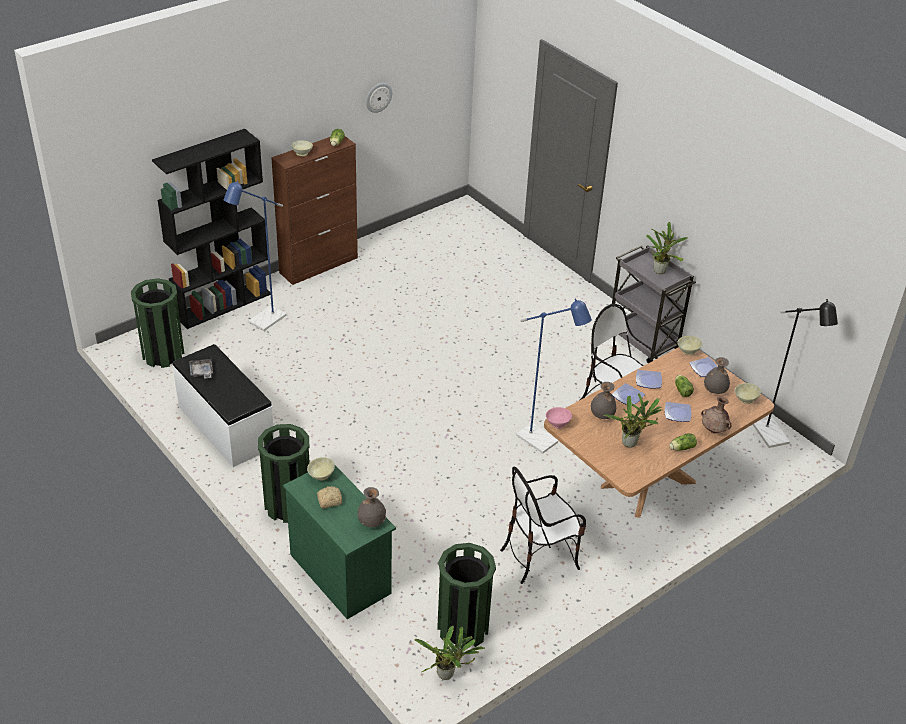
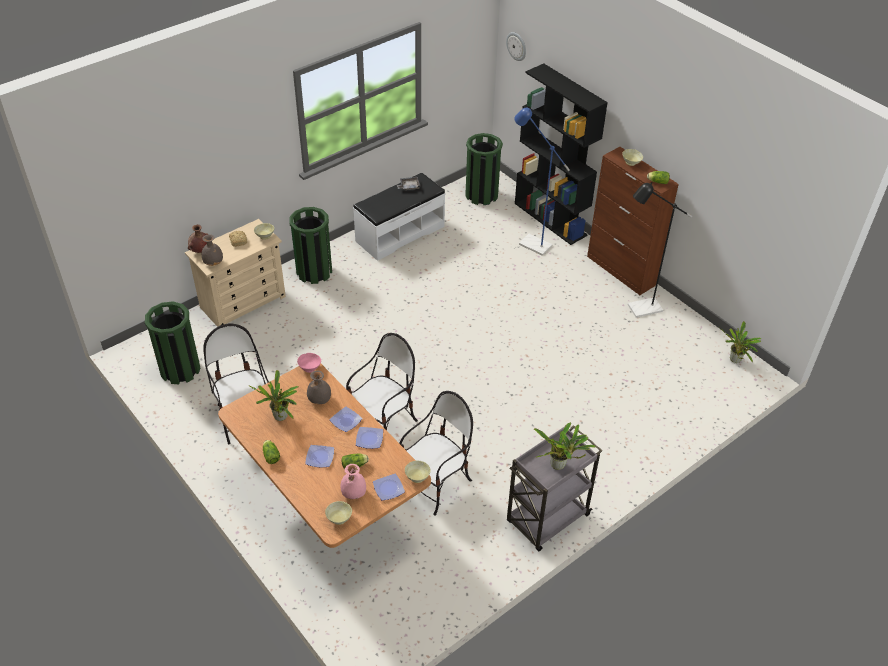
camera: 90 degrees right, 5 degrees up
(340, 573) = (243, 302): green dresser -> beige dresser
(378, 97) = (723, 187): wall clock -> wall clock (516, 46)
(448, 675) = (139, 361): potted plant -> potted plant (735, 361)
(542, 442) = (384, 425): blue floor lamp -> chair
(714, 430) = (294, 484): brown vase -> brown vase (200, 251)
(715, 391) = (353, 493): grey vase -> pink vase
(774, 439) = (392, 628): black floor lamp -> black floor lamp (639, 309)

